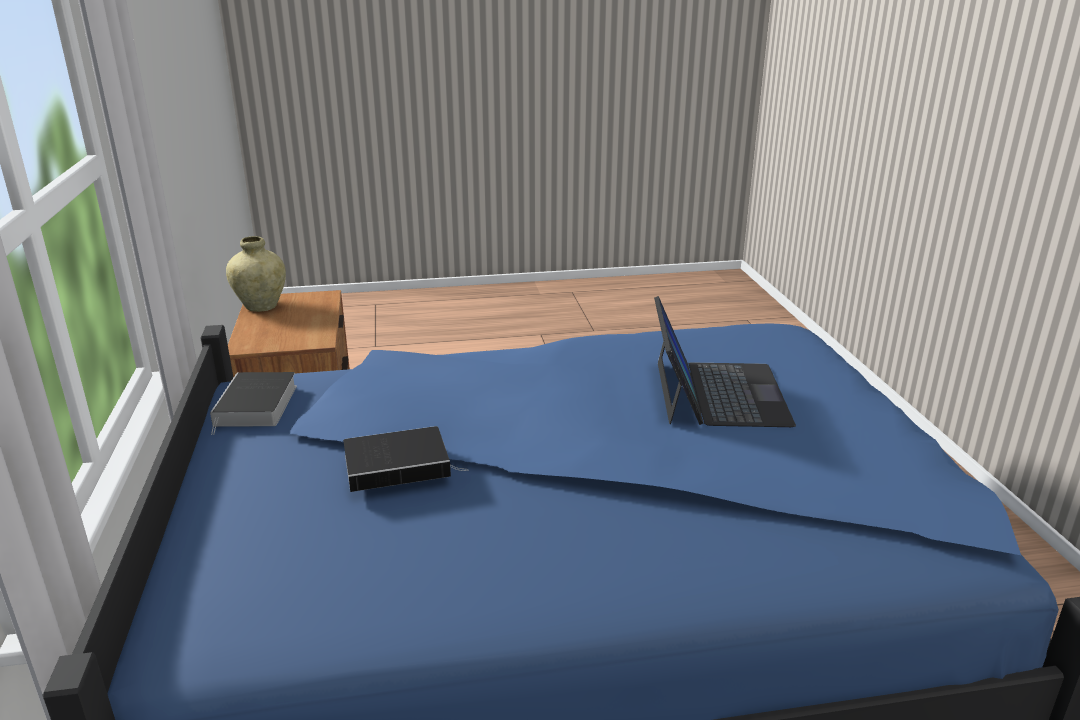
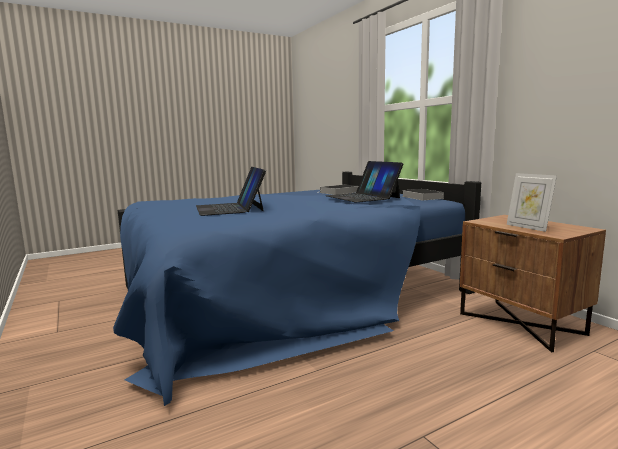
camera: 160 degrees right, 15 degrees down
(261, 306) = (569, 226): beige vase -> none
(307, 314) = (528, 227): none -> picture frame
(407, 403) = (362, 197): none -> laptop

